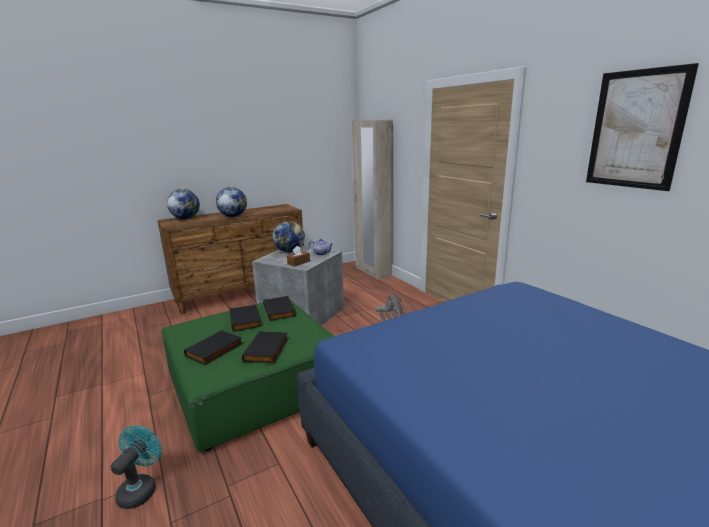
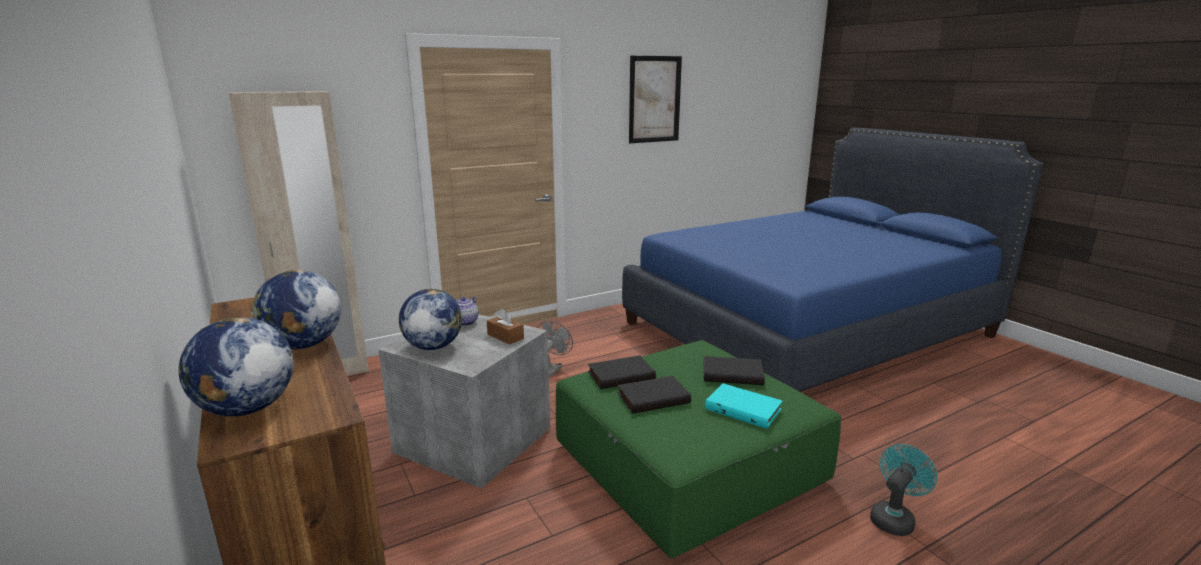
camera: 90 degrees left, 0 degrees up
(141, 488) = (894, 518): turquoise fan -> turquoise fan turned 120 degrees clockwise
(215, 350) = (744, 408): black book -> turquoise book

